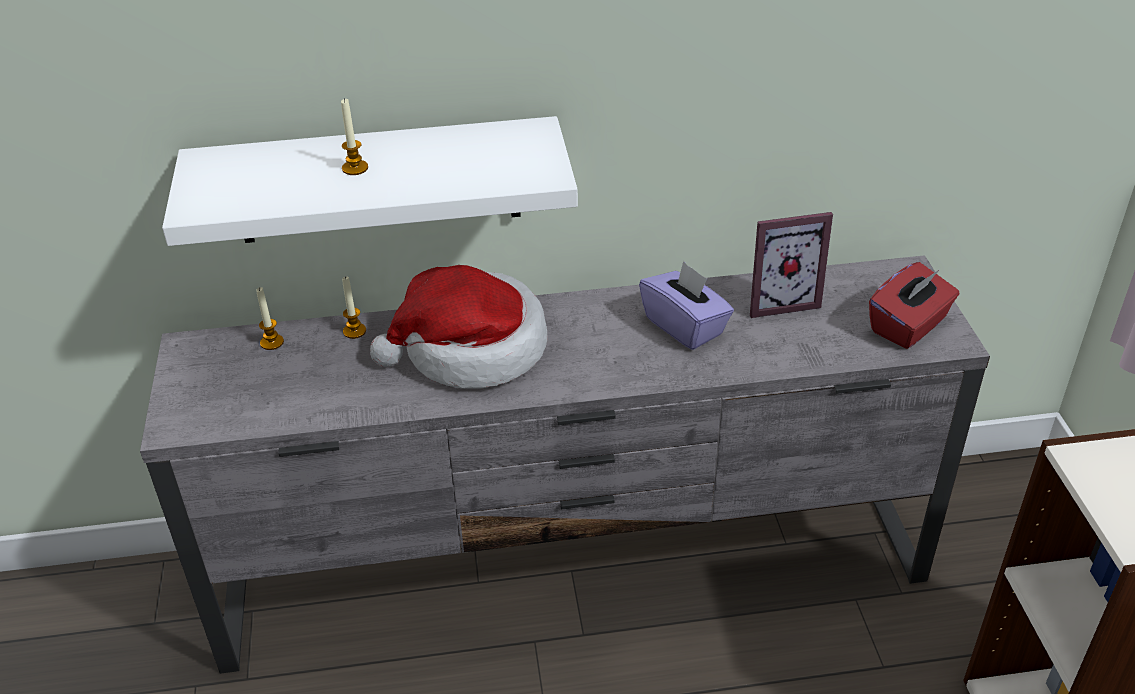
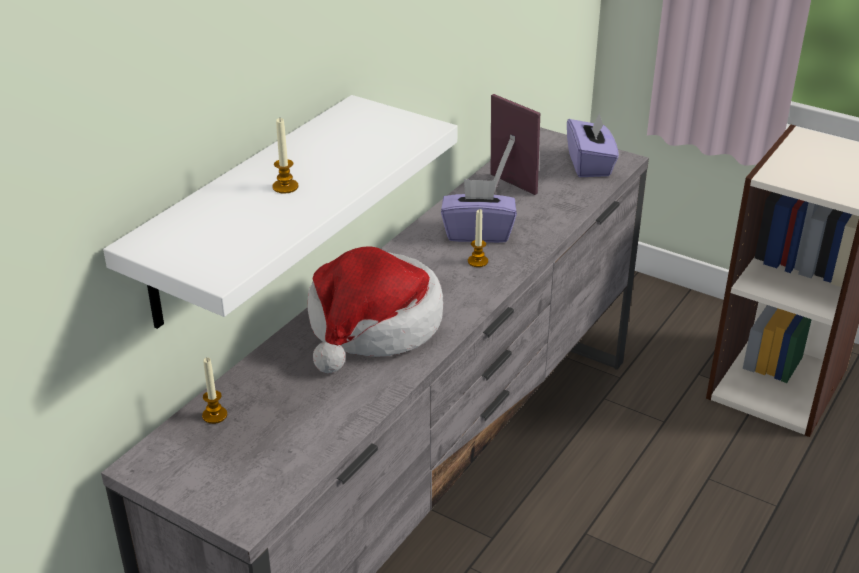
camera: 50 degrees left, 5 degrees down
(354, 331) = (267, 368): candle -> candle (478, 261)
(779, 300) = (503, 189): picture frame -> picture frame turned 75 degrees counterclockwise
(909, 326) = (590, 165): red tissue box -> purple tissue box

